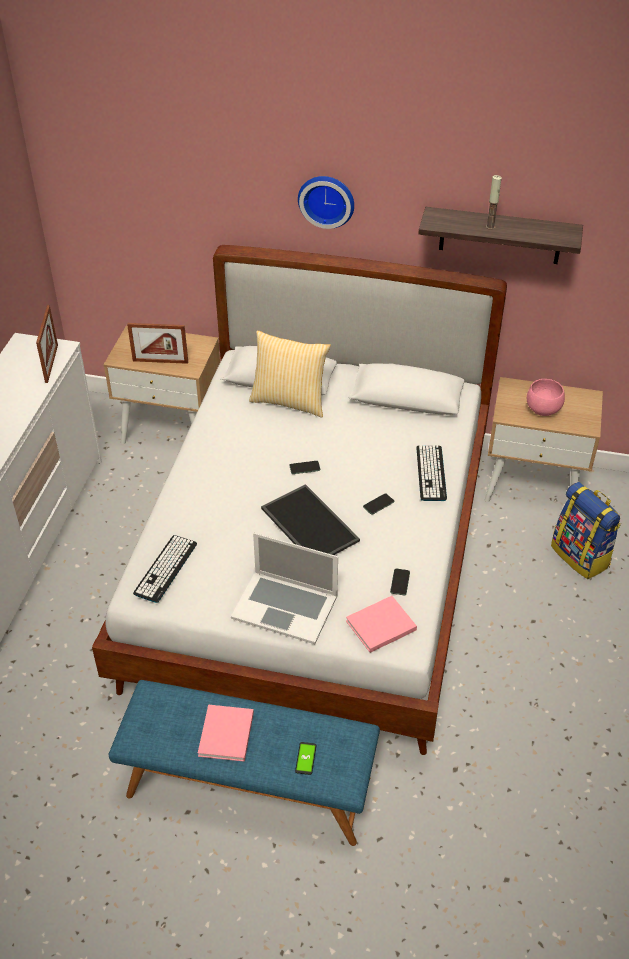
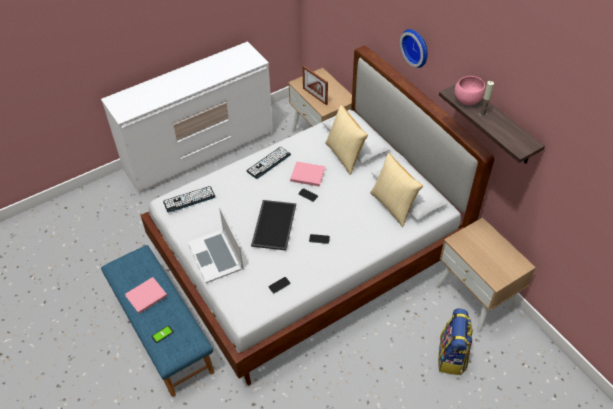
camera: 45 degrees right, 5 degrees up
(51, 363) = (244, 66): picture frame -> none
(379, 626) = (243, 298): pink book -> pink book (306, 174)
(409, 418) = (393, 205): none -> pillow
(431, 473) = (366, 242): keyboard -> keyboard (269, 163)
(542, 410) = (481, 252): pink bowl -> pink bowl (466, 100)

